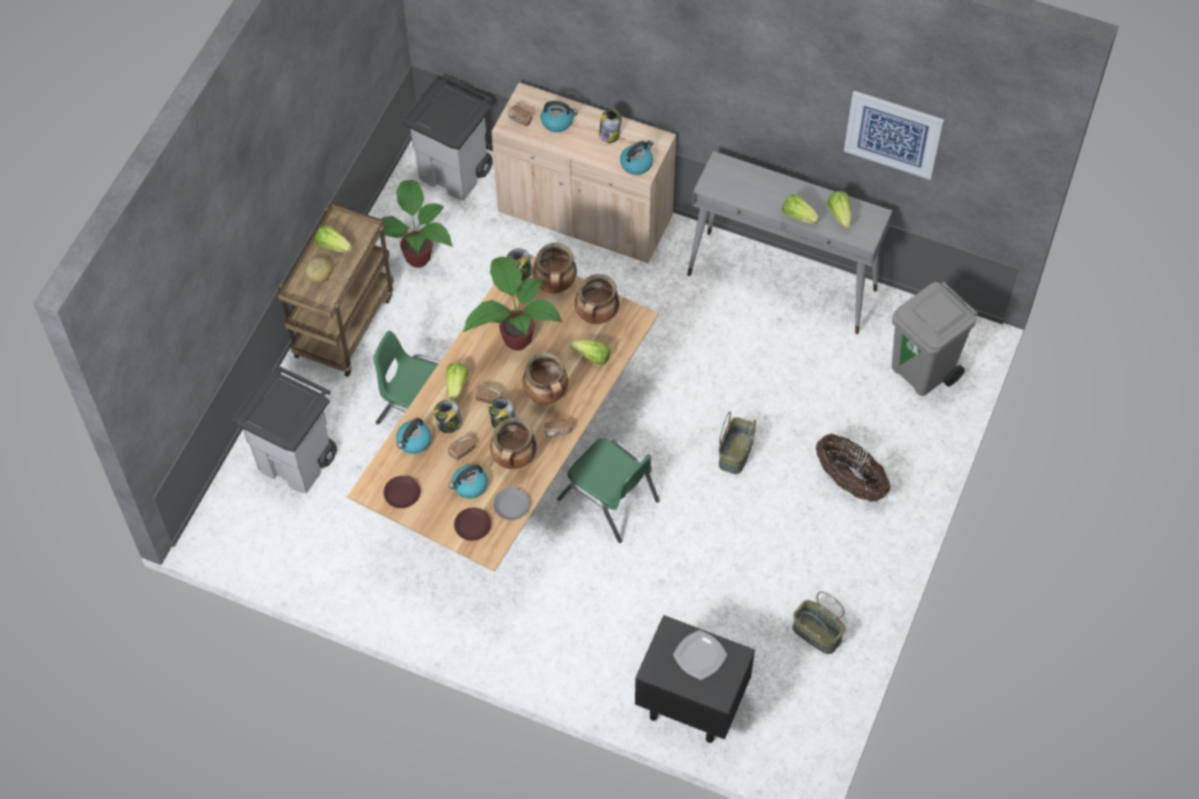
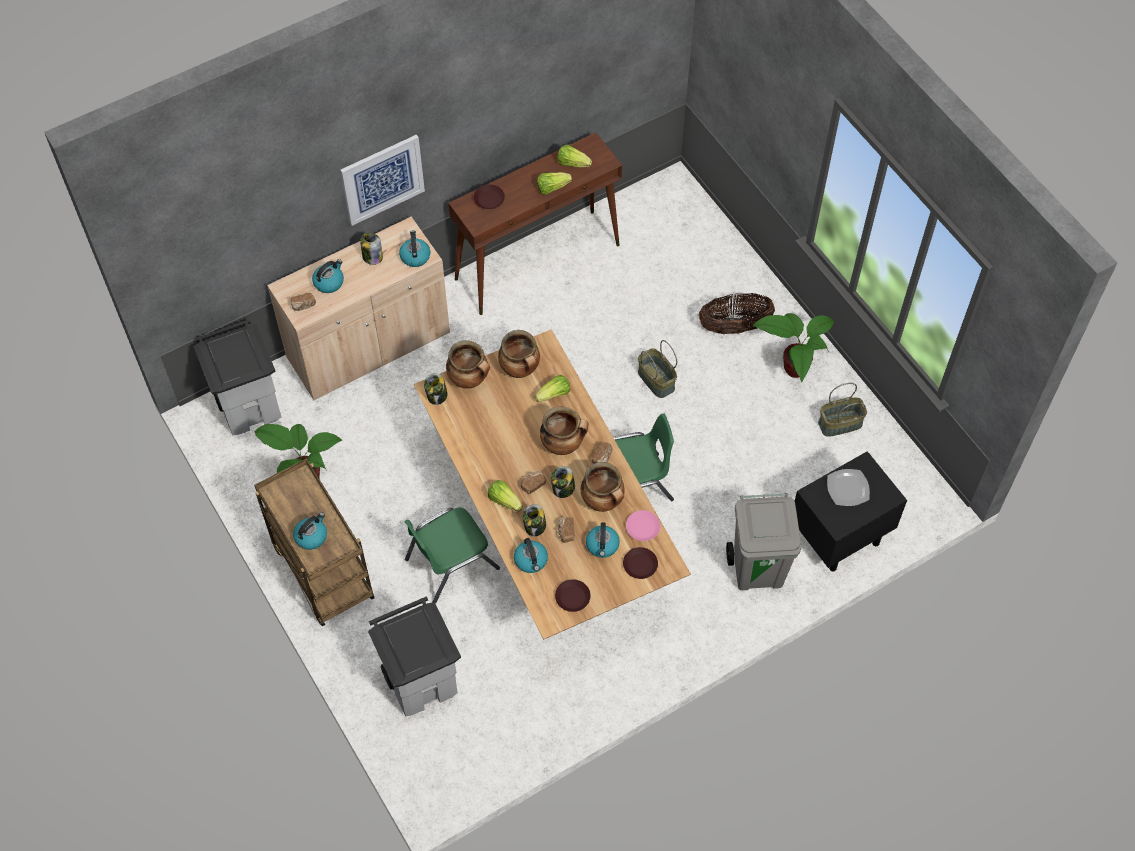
camera: 55 degrees left, 0 degrees up
(319, 273) = (311, 536): bread -> kettle
(333, 245) = (293, 510): lettuce -> none
(511, 505) = (642, 527): grey plate -> pink plate
(515, 338) = (494, 435): potted plant -> potted plant (791, 370)
(743, 177) = (489, 199): none -> brown plate
(783, 282) = (538, 261): grey console table -> brown console table
(893, 134) = (580, 68): picture -> picture (382, 179)
(923, 371) = (681, 228): grey trash can -> grey trash can (758, 569)

